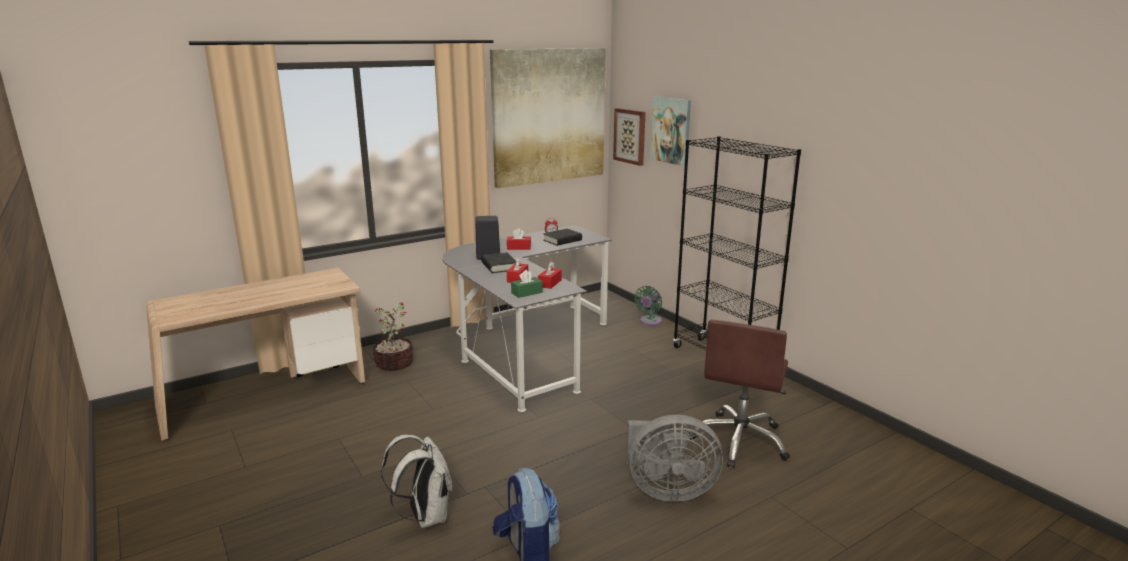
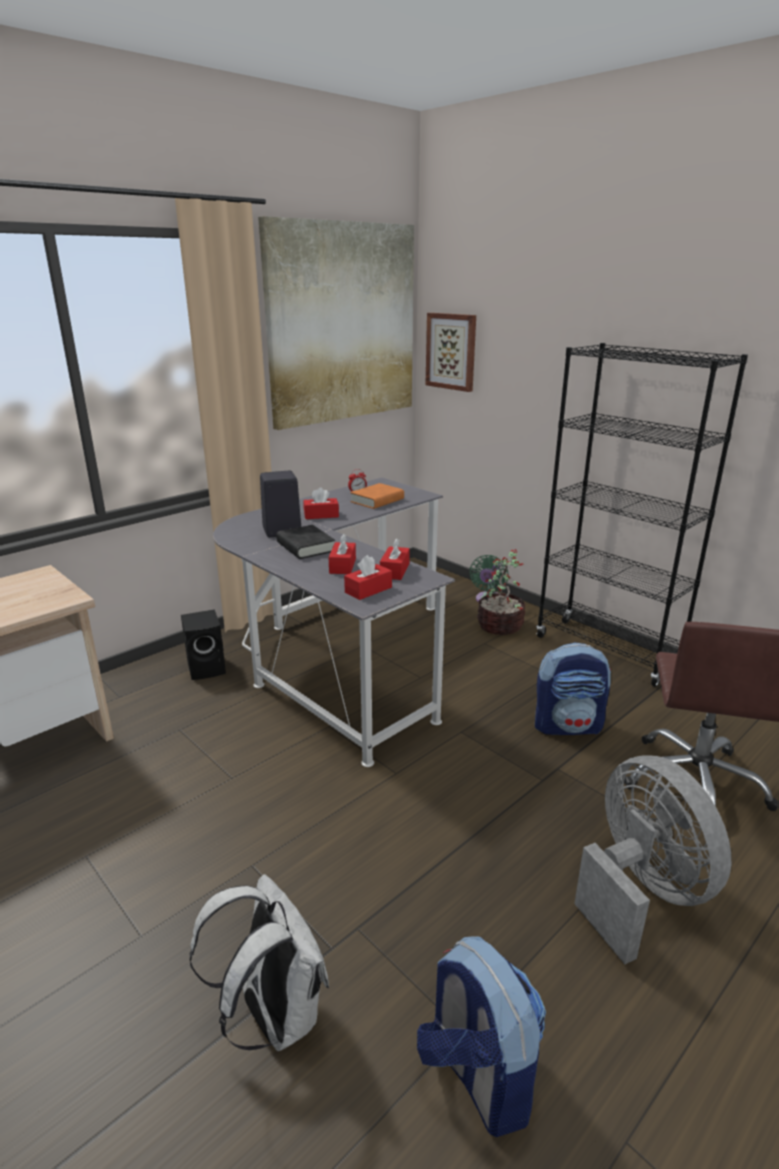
camera: 10 degrees left, 5 degrees up
(394, 364) = (153, 700): potted plant -> potted plant (500, 626)
(434, 348) = (208, 668): none -> black speaker
(527, 293) = (368, 590): green tissue box -> red tissue box
(562, 240) = (377, 500): black book -> orange book
(667, 490) = (640, 891): grey fan -> grey fan turned 105 degrees counterclockwise
(668, 402) = (568, 726): none -> backpack
(671, 130) = (519, 339): picture -> none

